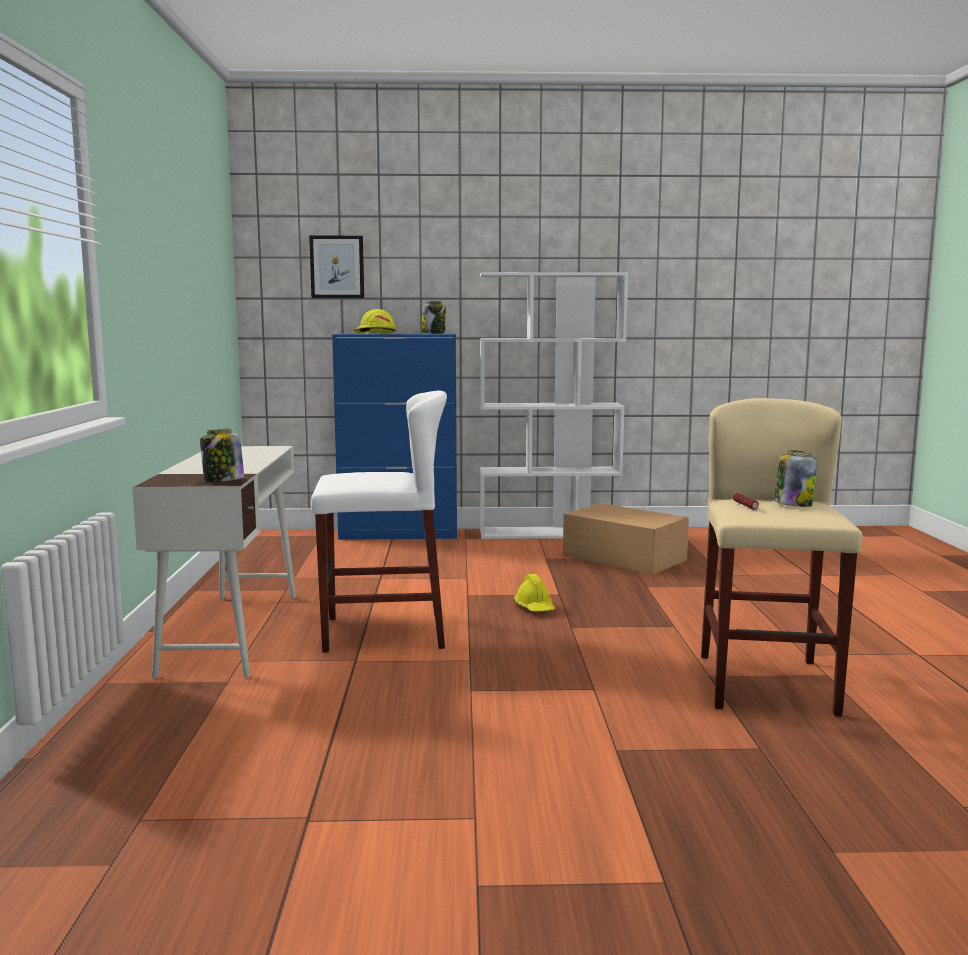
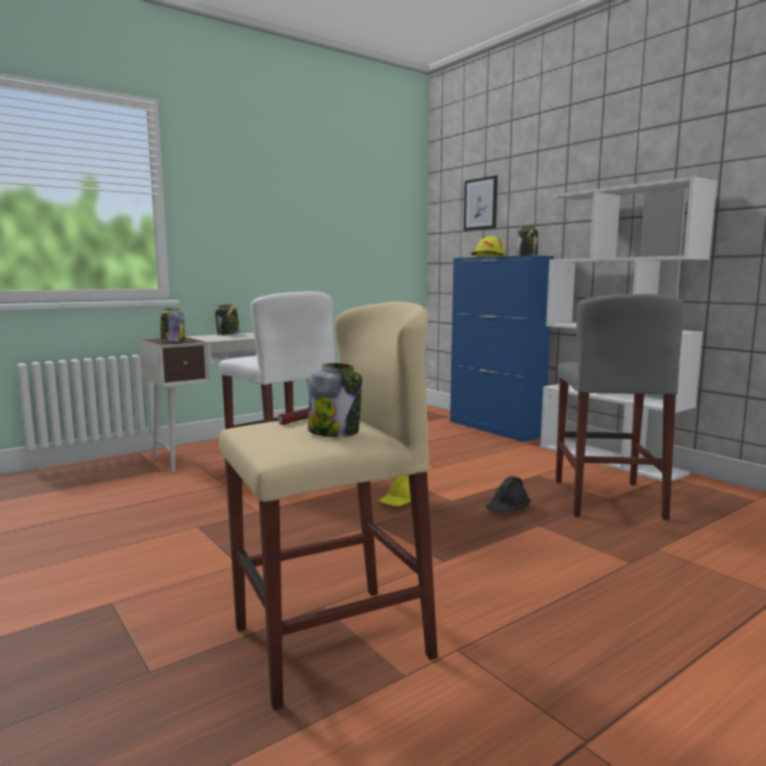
camera: 55 degrees right, 0 degrees up
(195, 463) = (228, 334): none -> jar
(603, 585) = (507, 509): none -> black hard hat
(625, 558) = (606, 498): cardboard box -> grey stool

